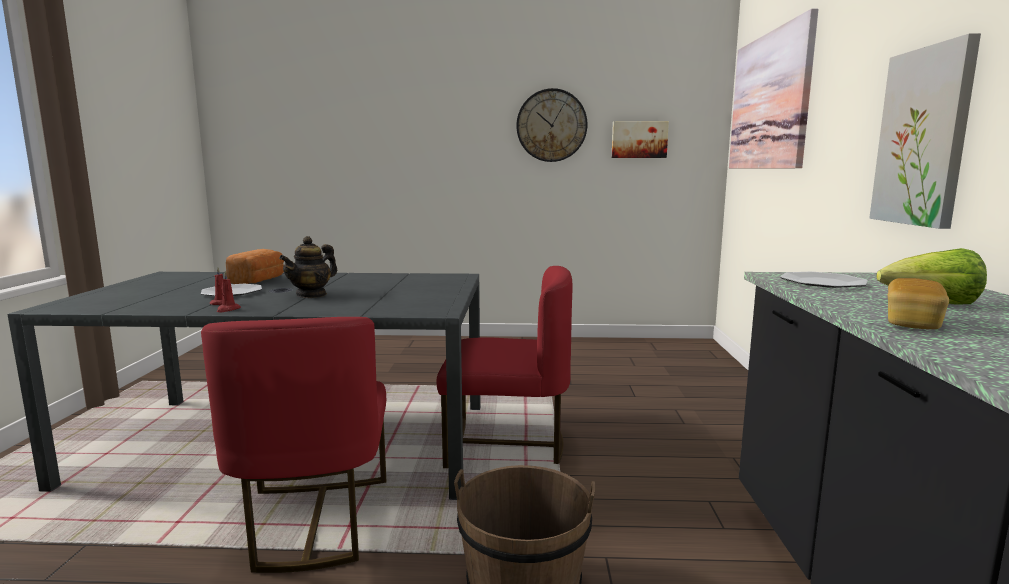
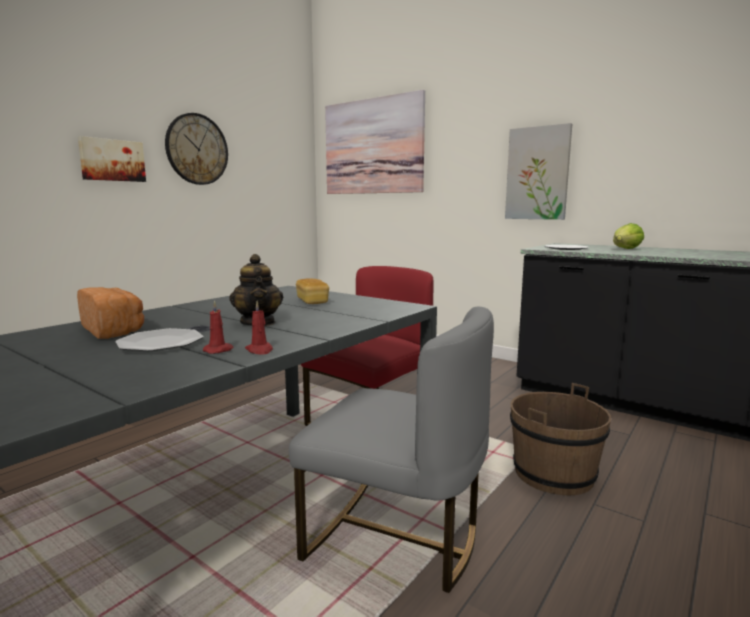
camera: 55 degrees left, 0 degrees up
(314, 523) = (396, 538): red chair -> grey chair
(639, 139) = (263, 168): picture -> picture (112, 160)
(912, 322) = (661, 254): bread -> bread (312, 301)

